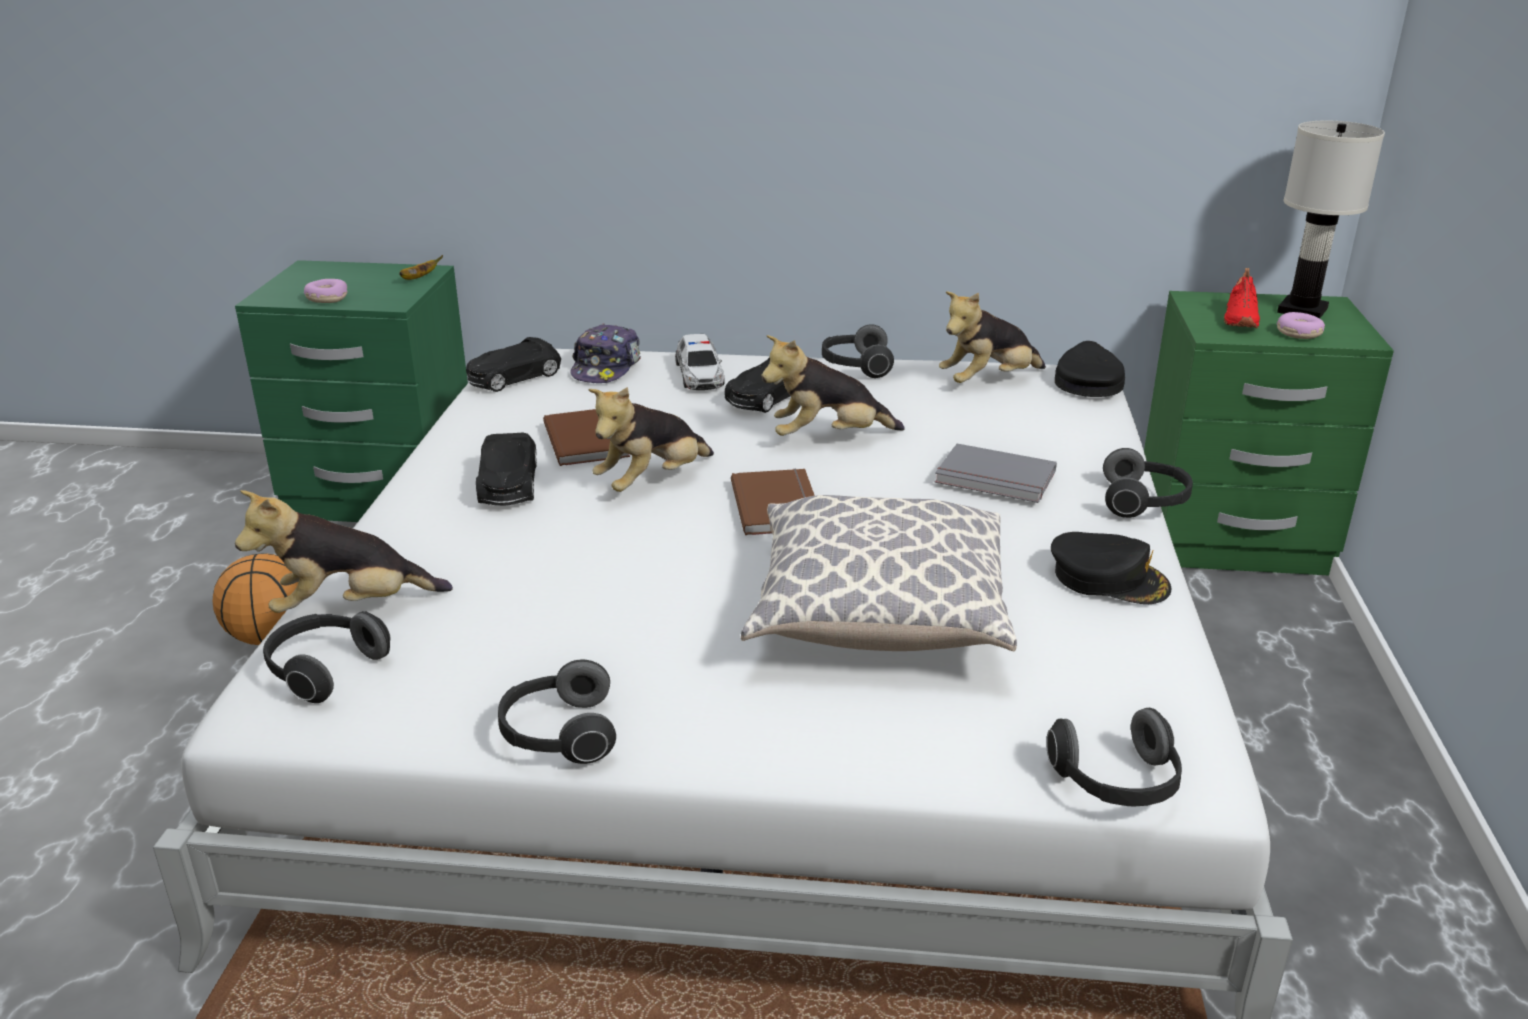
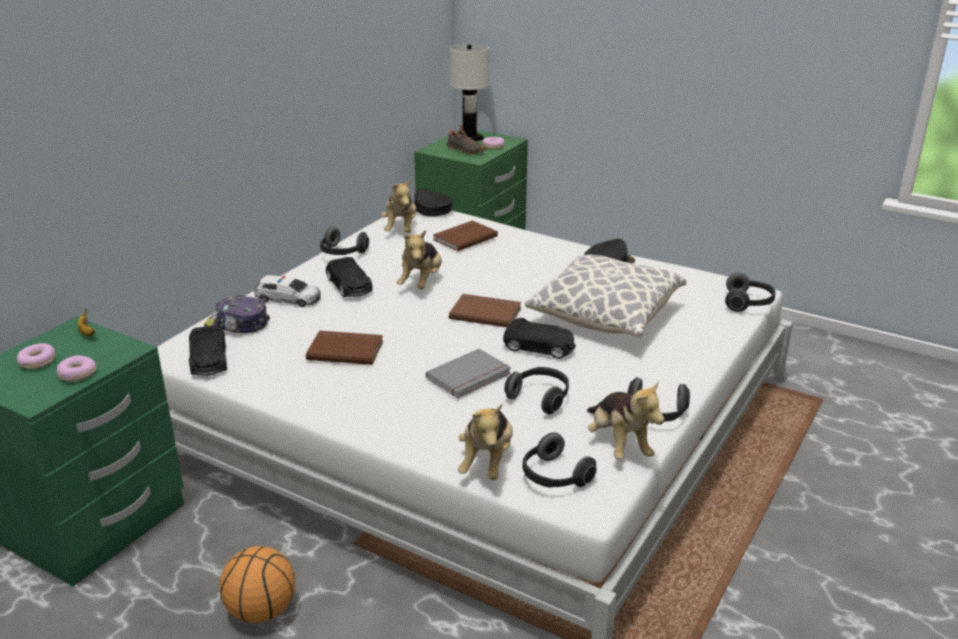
camera: 65 degrees left, 0 degrees up
(346, 278) = (37, 362): none -> donut
(508, 484) = (379, 385): black toy car -> black toy car (539, 347)
(606, 368) = (237, 325): cap -> cap turned 150 degrees clockwise
(652, 482) = (422, 341): plush toy -> plush toy (618, 444)
(995, 479) = (505, 257): grey book -> grey book (470, 376)
(1016, 429) = (463, 237): none -> brown book
(1144, 502) = (552, 236): headphones -> headphones (540, 398)
(1239, 319) = (465, 150): red shoe -> black shoe

